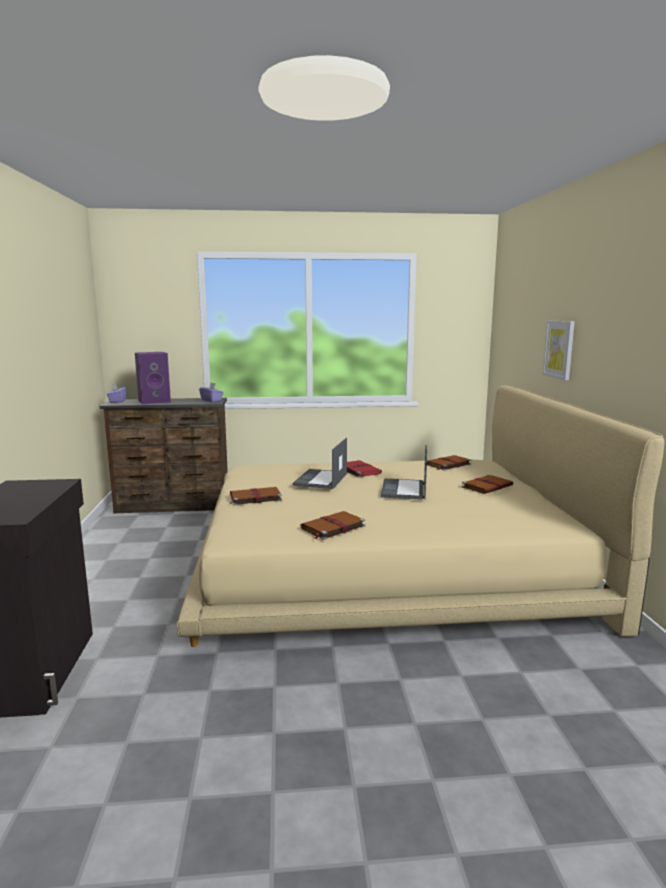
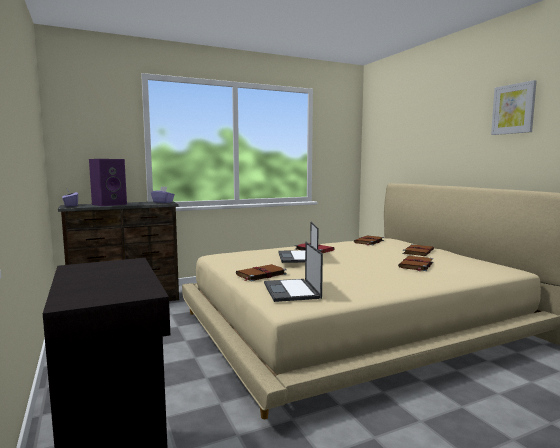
camera: 20 degrees left, 5 degrees down
(332, 527) = (360, 287): brown book -> brown book (416, 265)
(404, 490) = (368, 258): laptop -> laptop (292, 291)
(559, 349) = (445, 151): picture -> picture (513, 109)

